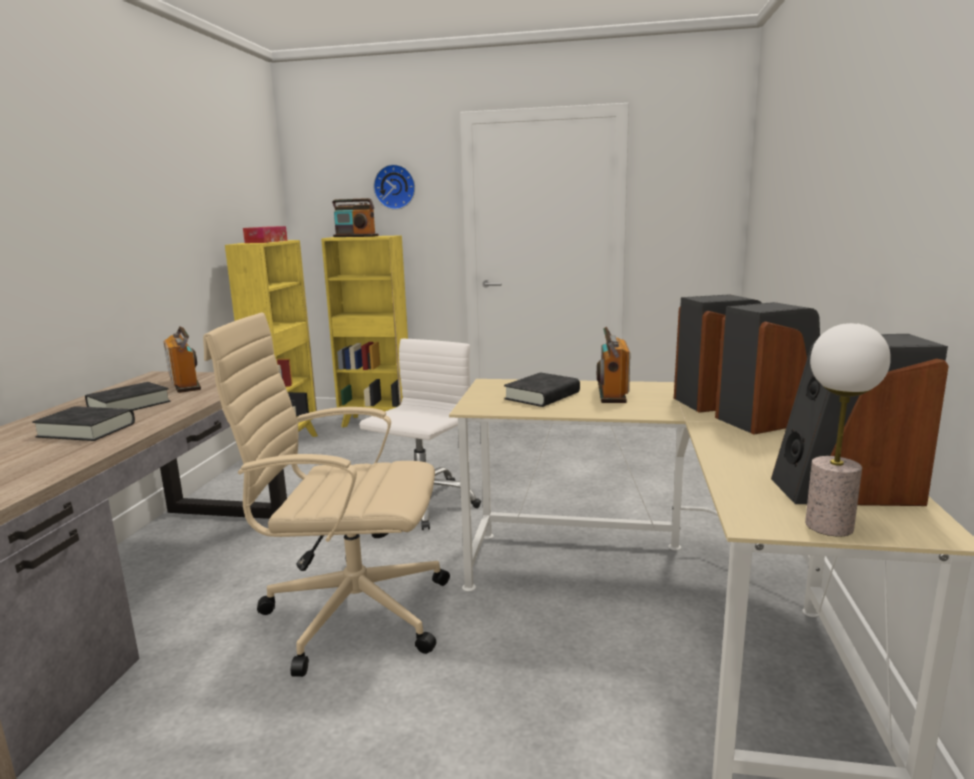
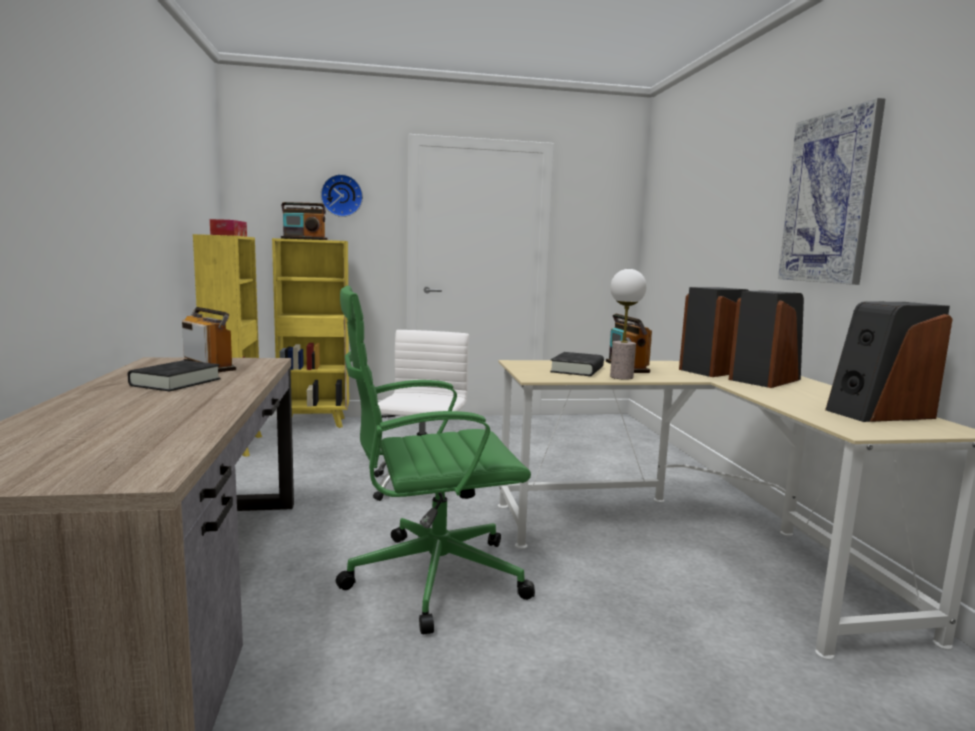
camera: 20 degrees left, 5 degrees down
(87, 430) = (167, 402): black book -> none
(350, 612) = (430, 577): beige office chair -> green office chair
(829, 526) = (902, 431): table lamp -> table lamp (621, 377)
(878, 171) = (829, 198): none -> picture

